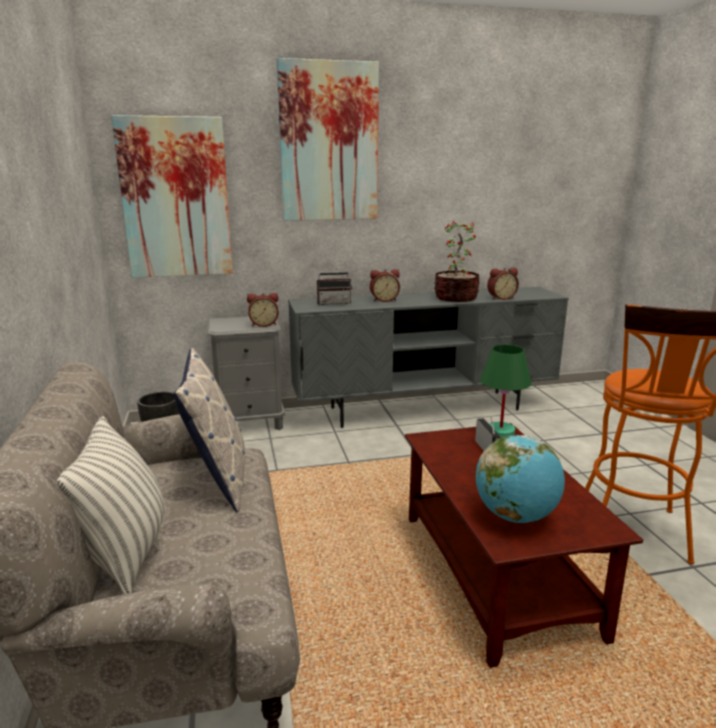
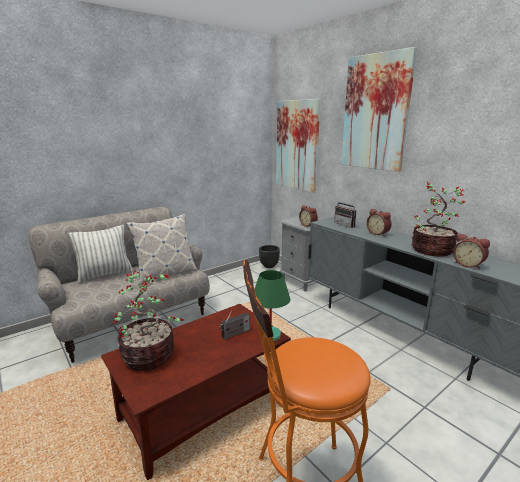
camera: 65 degrees right, 0 degrees up
(516, 516) = (150, 355): globe -> potted plant

